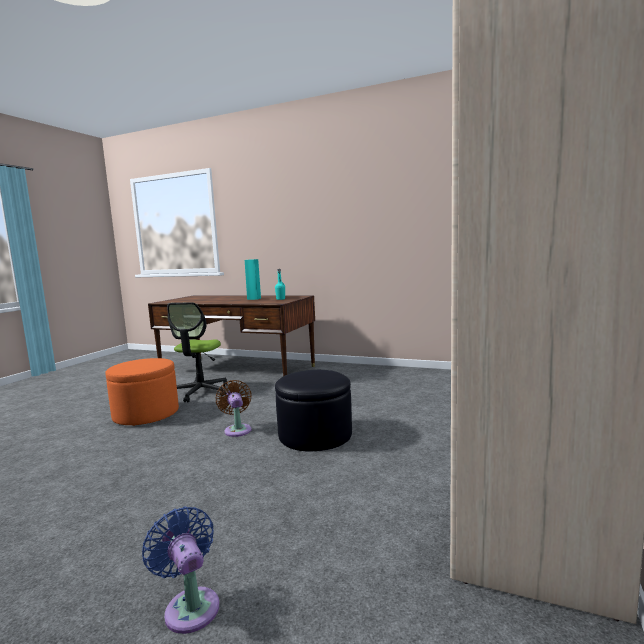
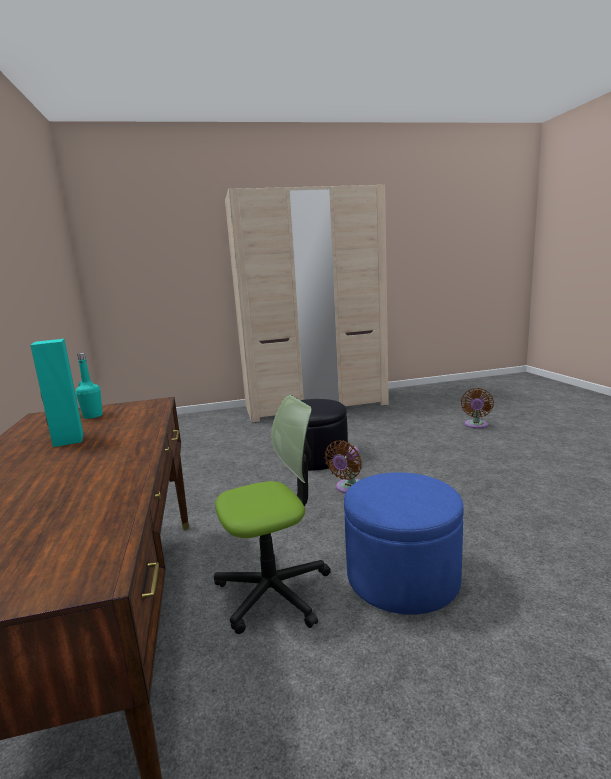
camera: 125 degrees left, 5 degrees up
(146, 414) = (402, 577): orange ottoman -> blue ottoman
(190, 605) = (476, 425): blue fan -> brown fan

